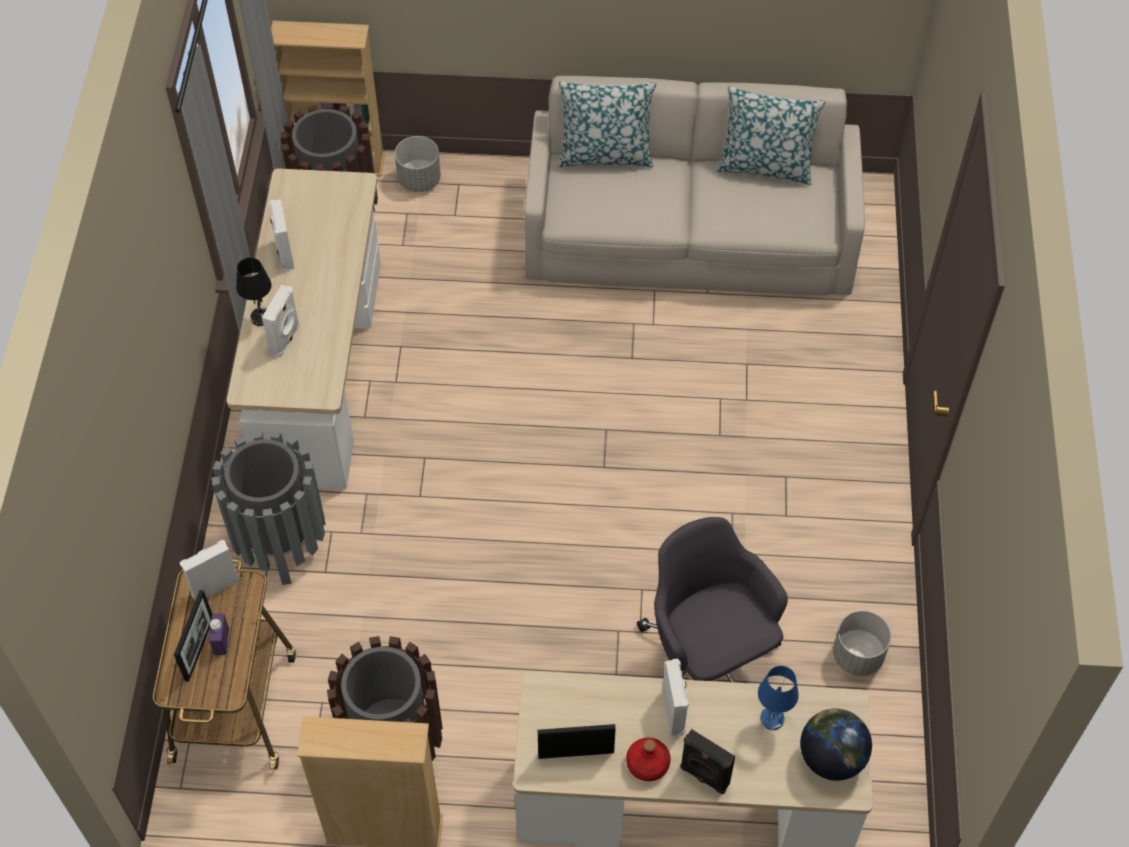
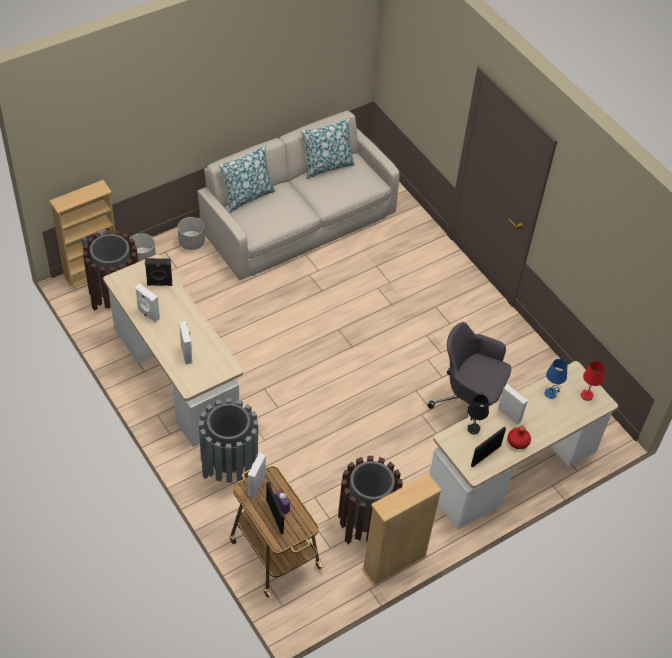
camera: 40 degrees left, 5 degrees down
(261, 317) = (164, 350): black table lamp -> black table lamp (473, 428)
(703, 777) = (544, 433): black speaker -> black speaker (159, 284)
(831, 758) = (586, 395): globe -> red table lamp
(857, 656) = (529, 366): grey planter -> grey planter (191, 243)

